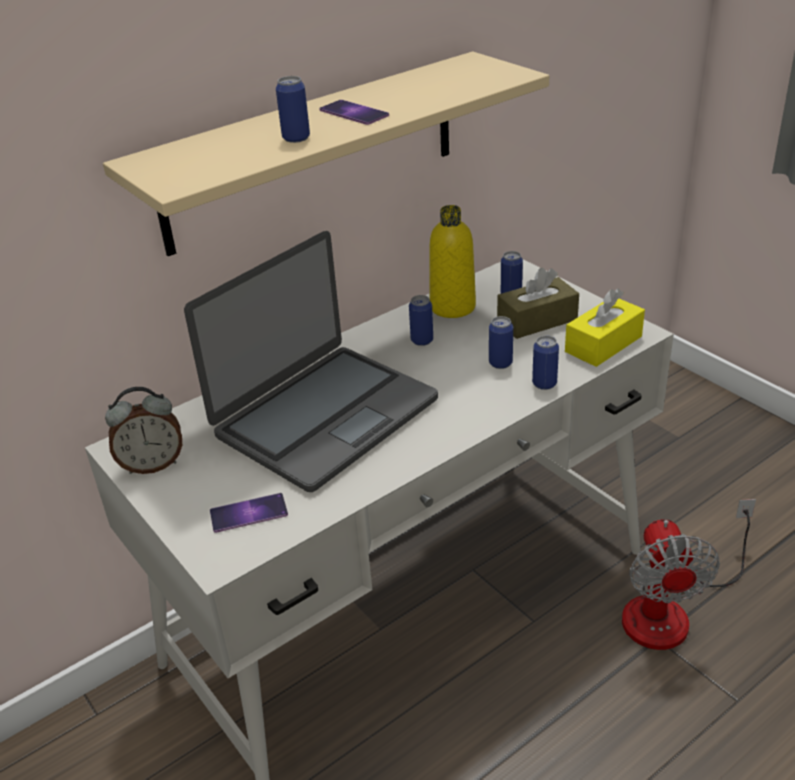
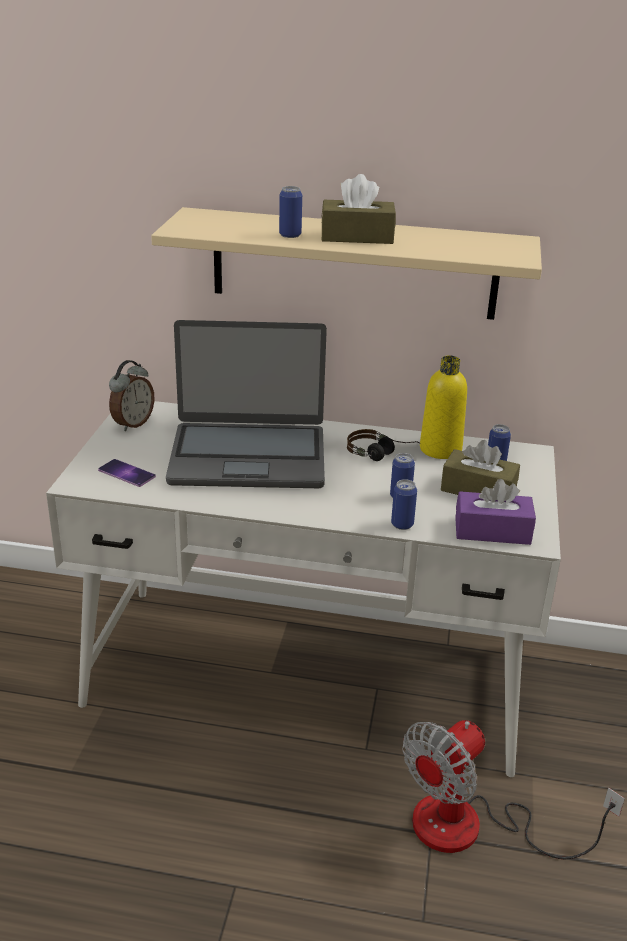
camera: 45 degrees right, 5 degrees down
(152, 464) = (132, 424): alarm clock -> alarm clock turned 90 degrees counterclockwise
(354, 113) = (357, 237): phone -> brown tissue box
(422, 340) = (381, 455): can -> headphones
(603, 344) = (492, 531): yellow tissue box -> purple tissue box

